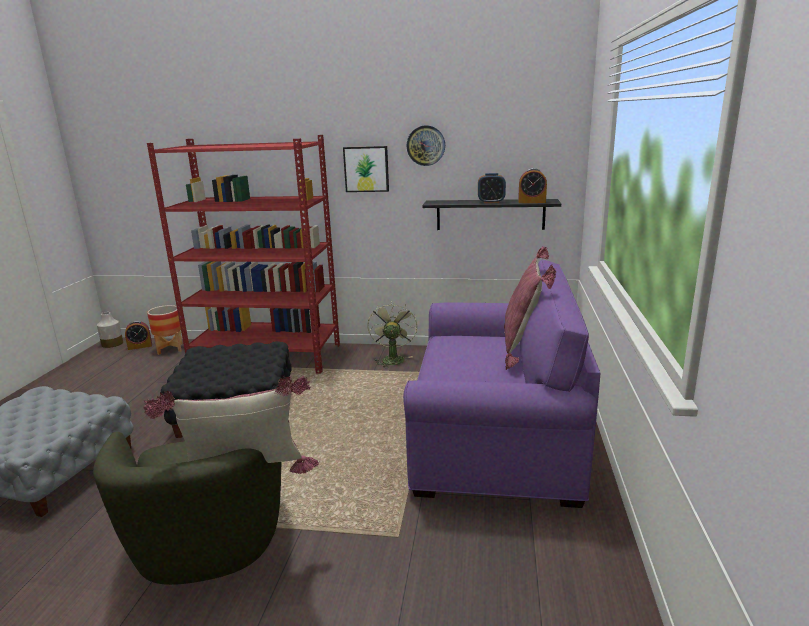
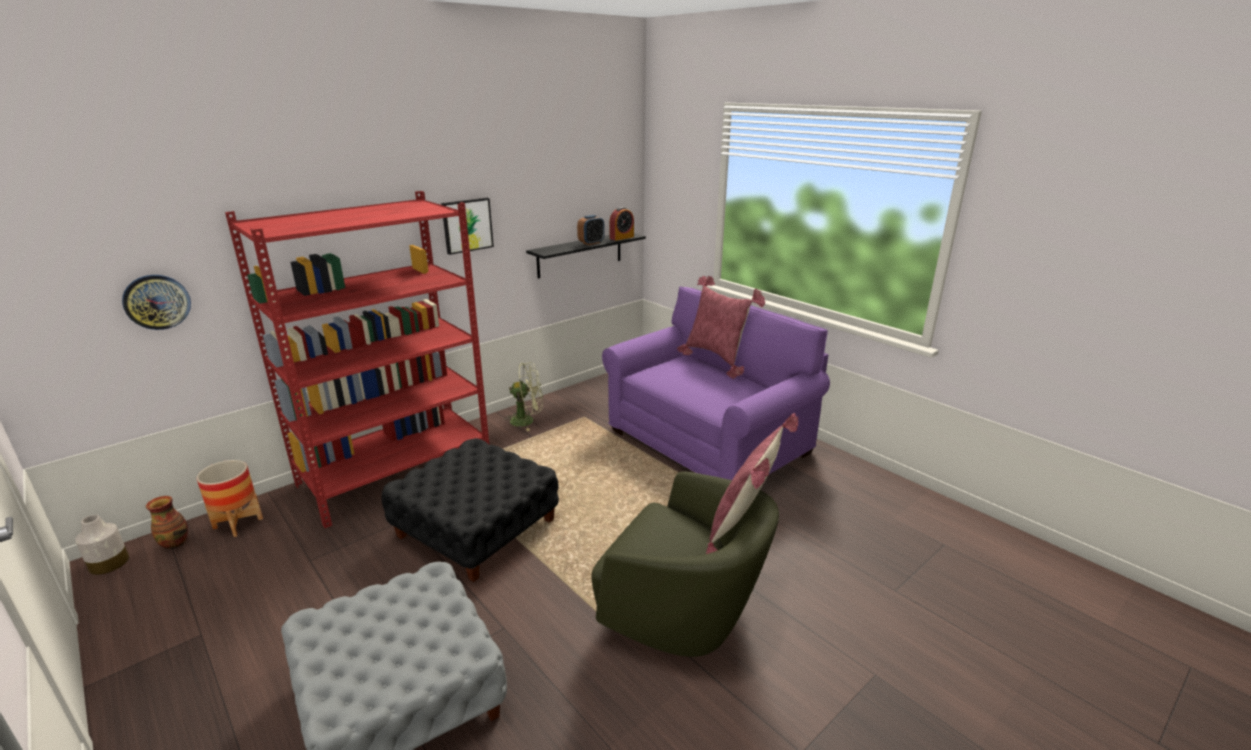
camera: 50 degrees left, 5 degrees up
(140, 346) = (175, 543): alarm clock -> vase
(392, 358) = (527, 420): green fan -> green fan turned 135 degrees clockwise
(426, 145) = (523, 193): wall clock -> wall clock (157, 302)

